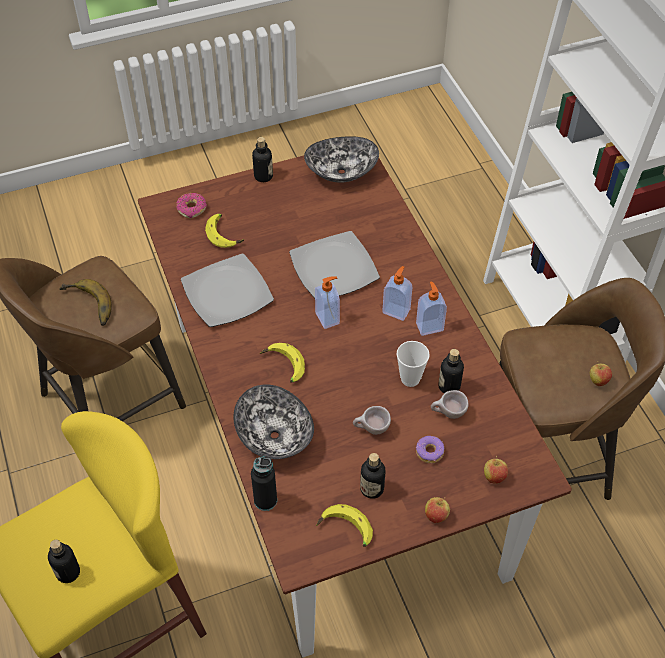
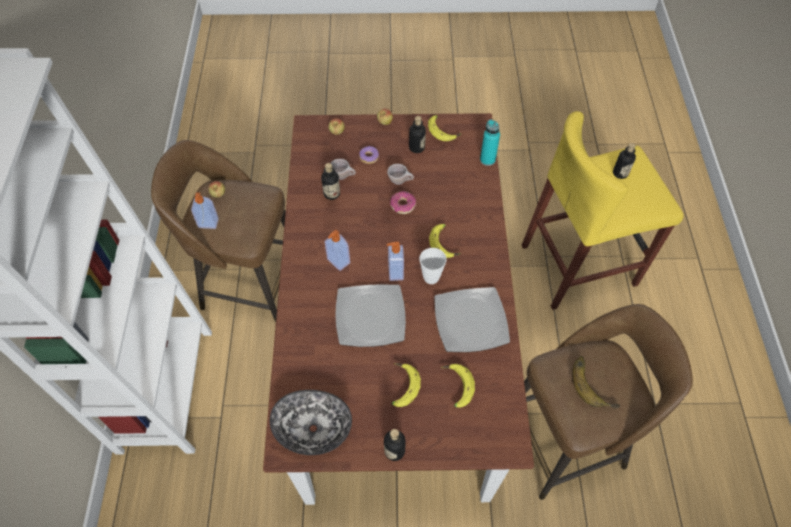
camera: 160 degrees left, 5 degrees up
(192, 209) = (480, 430): donut -> donut (402, 205)
(265, 500) = (487, 160): black bottle -> turquoise bottle
(273, 436) = (469, 196): bowl -> none
(277, 221) = (401, 386): none -> banana
(410, 379) = (356, 207): cup -> cup (431, 277)
(429, 326) = (320, 241): soap dispenser -> soap dispenser (208, 224)

